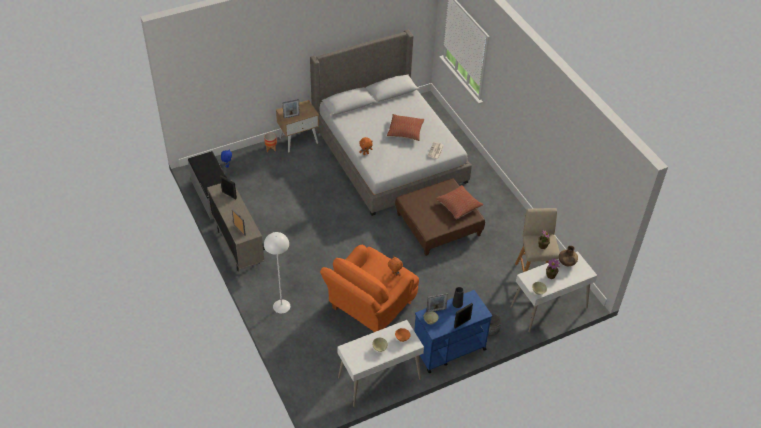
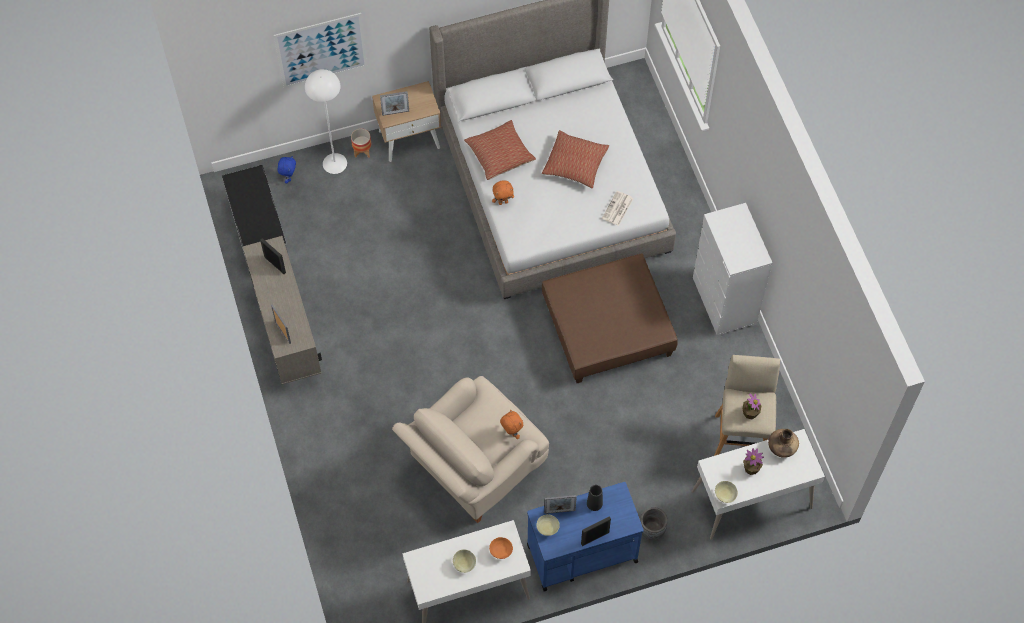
camera: 10 degrees right, 15 degrees up
(246, 71) = (321, 50): none -> picture
(281, 306) = (340, 448): white floor lamp -> white floor lamp (334, 163)
(369, 308) = (473, 468): orange armchair -> beige armchair
(458, 206) = (640, 309): pillow -> pillow (499, 154)
(505, 204) = (724, 302): none -> white dresser

